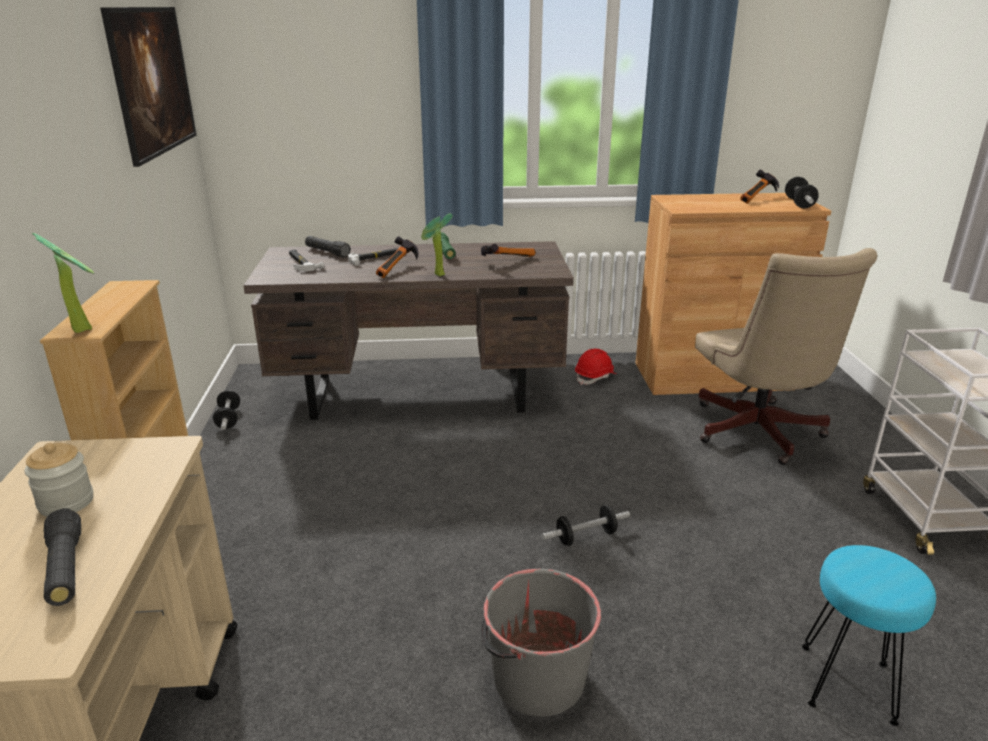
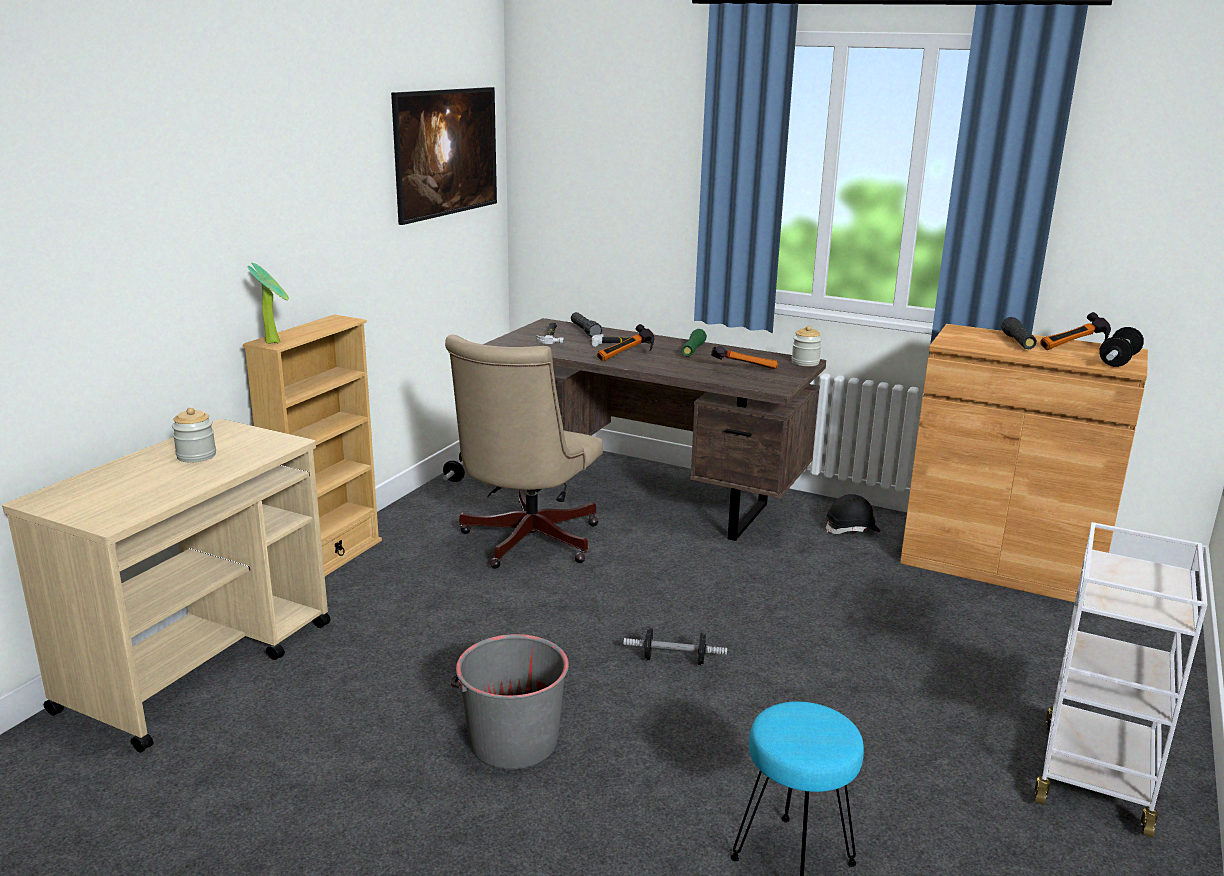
camera: 30 degrees right, 5 degrees down
(65, 569) = (158, 488): black flashlight -> black flashlight (1017, 342)
(437, 275) = (655, 368): potted plant -> none
(544, 246) = (805, 362): none -> jar
(595, 377) = (852, 529): red hard hat -> black hard hat
(758, 434) = (982, 635): beige office chair -> beige office chair (525, 543)

